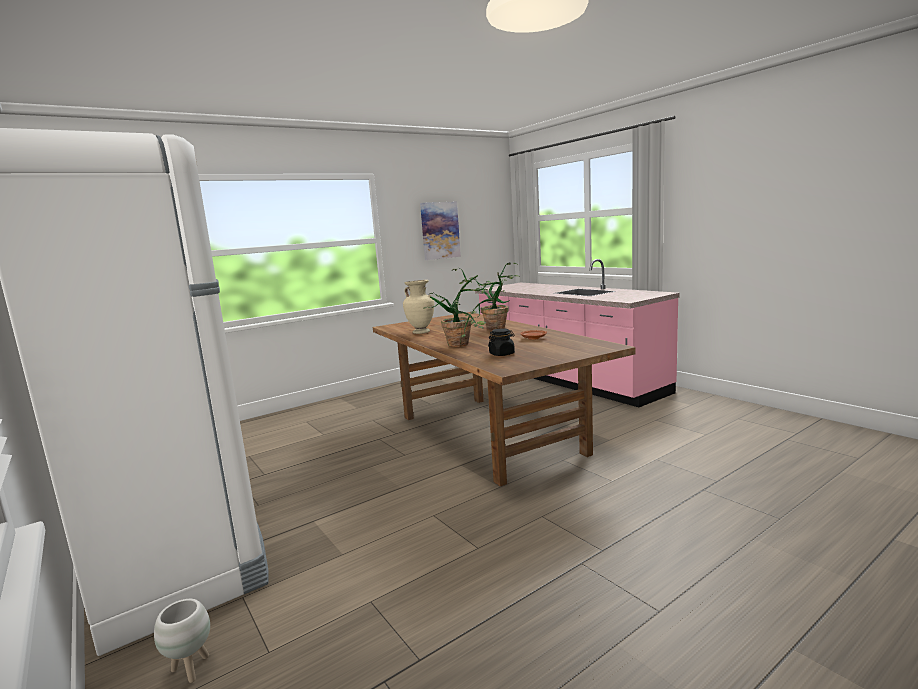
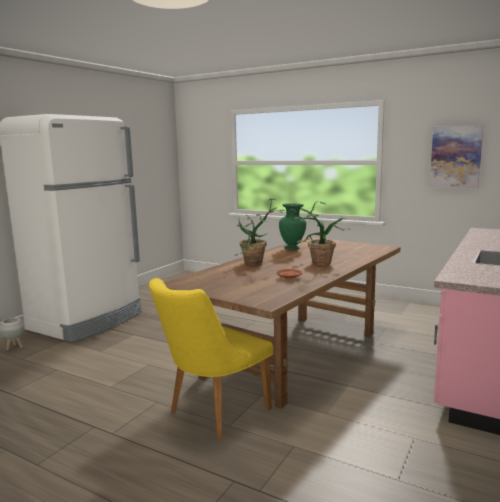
camera: 65 degrees right, 0 degrees up
(421, 332) = (292, 249): beige vase -> green vase
(502, 354) = (224, 276): black jar -> none
(585, 487) = (212, 413): none -> yellow chair

